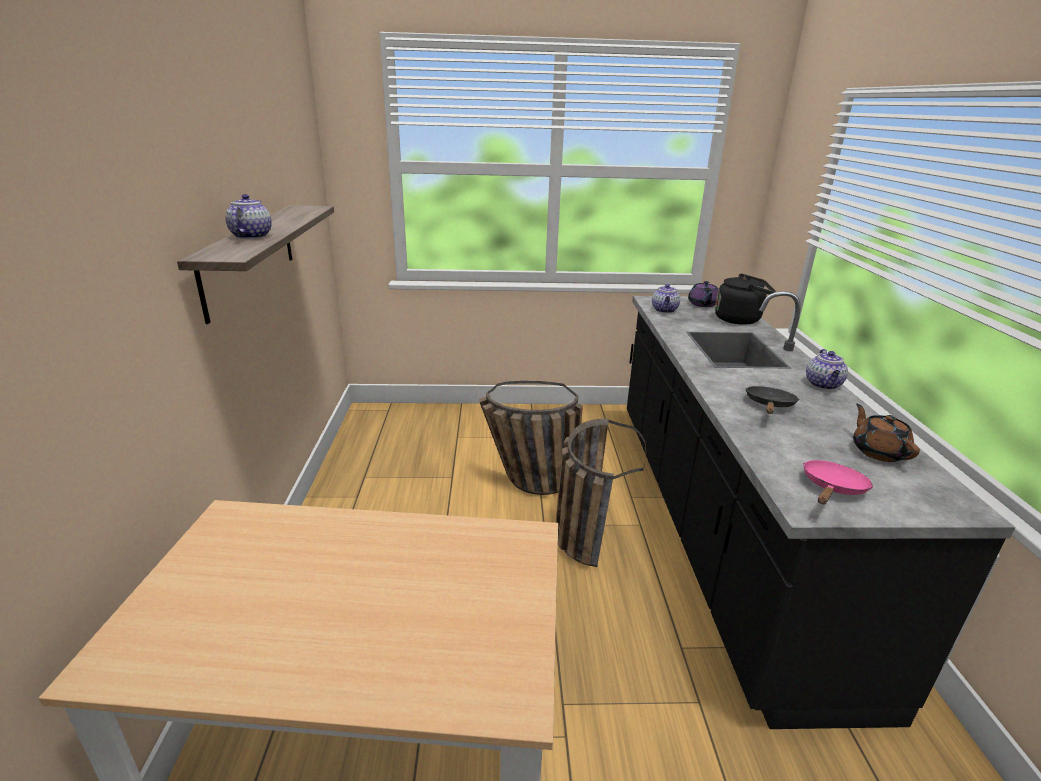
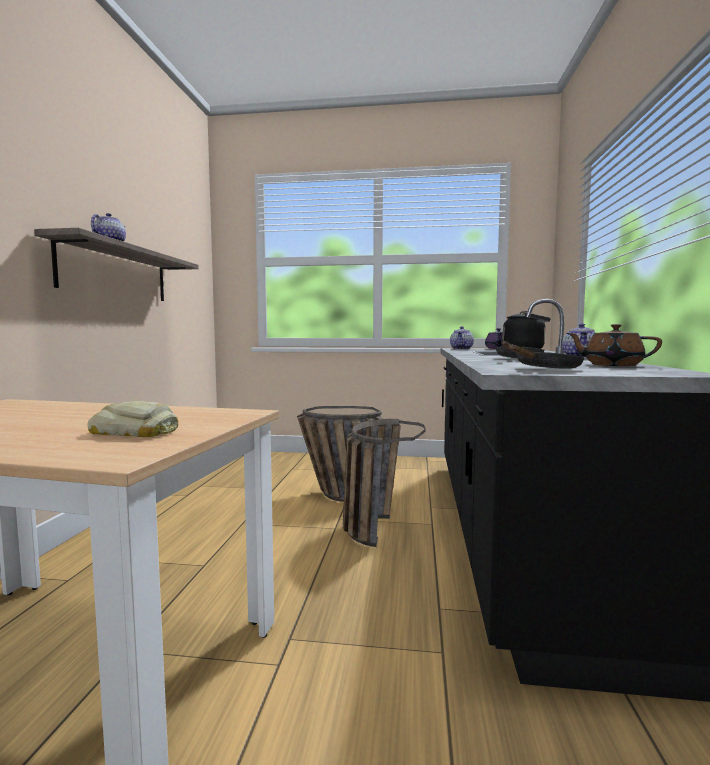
camera: 10 degrees right, 20 degrees down
(468, 618) = (135, 431): none -> bread
(832, 489) = (545, 369): pink frying pan -> black frying pan
(878, 451) = (611, 365): brown teapot -> brown teapot turned 60 degrees counterclockwise

